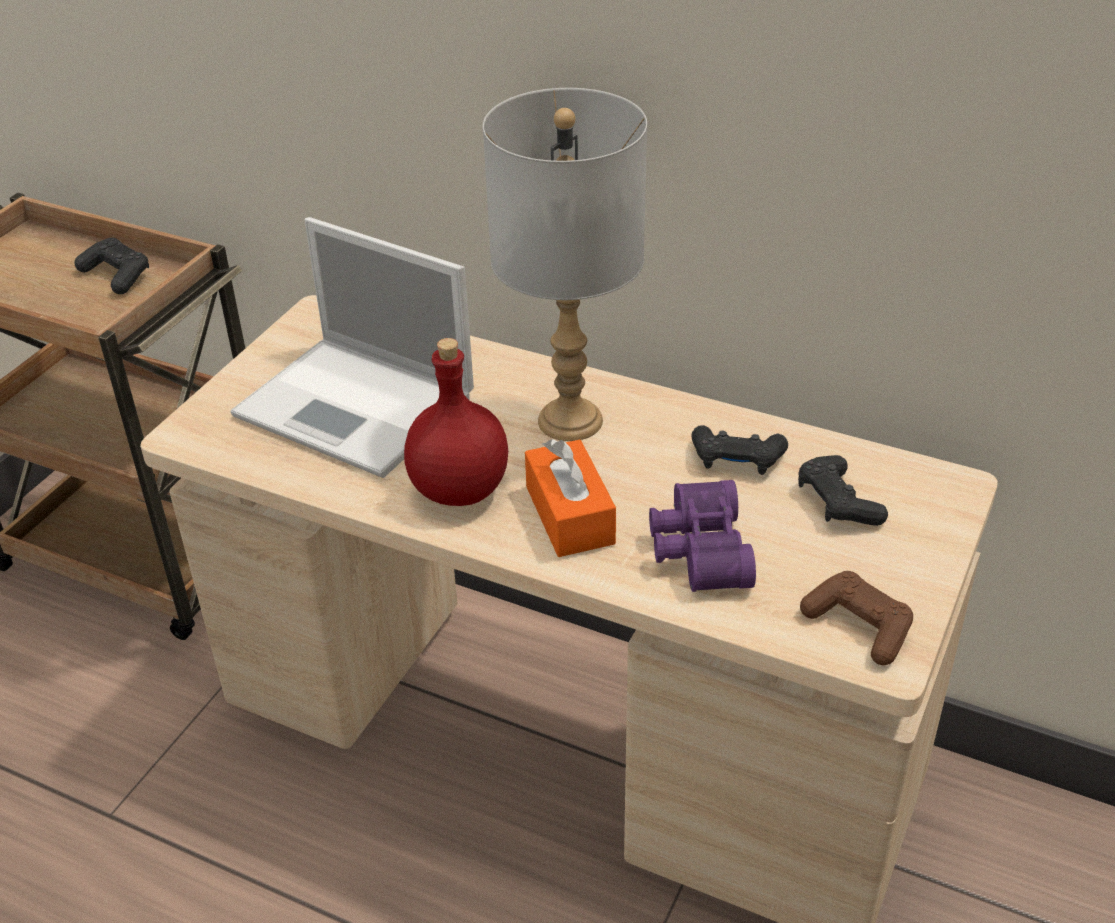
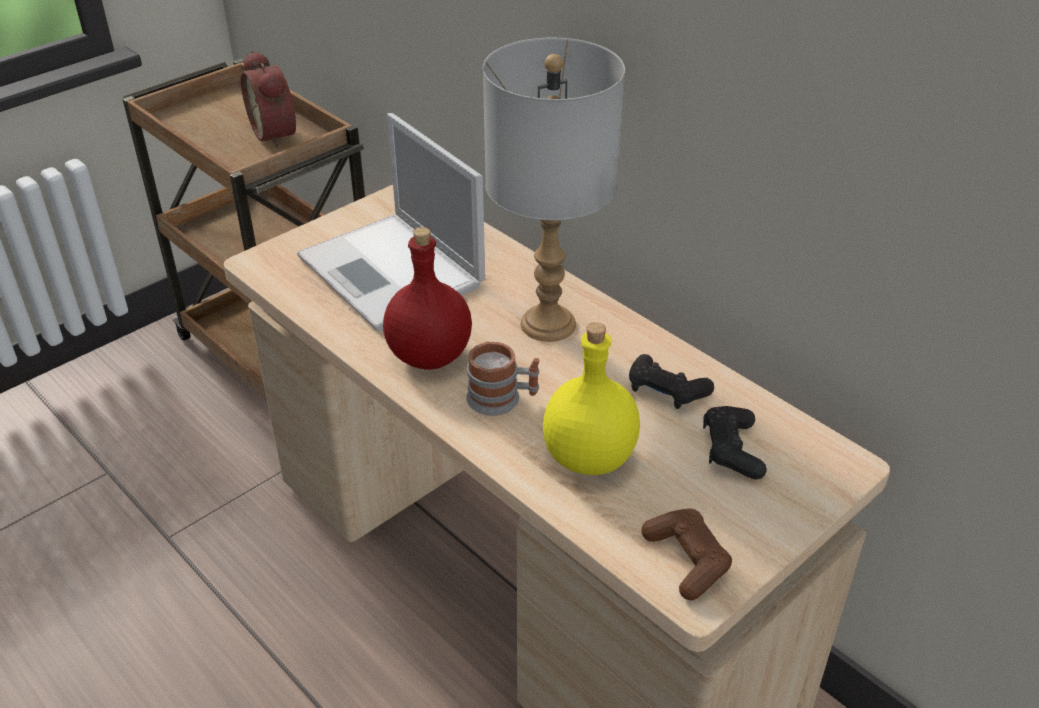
camera: 20 degrees right, 0 degrees up
(117, 275) = (278, 133): black game controller -> alarm clock
(570, 515) = (502, 399): orange tissue box -> mug
(697, 550) = (587, 456): purple binoculars -> yellow bottle

